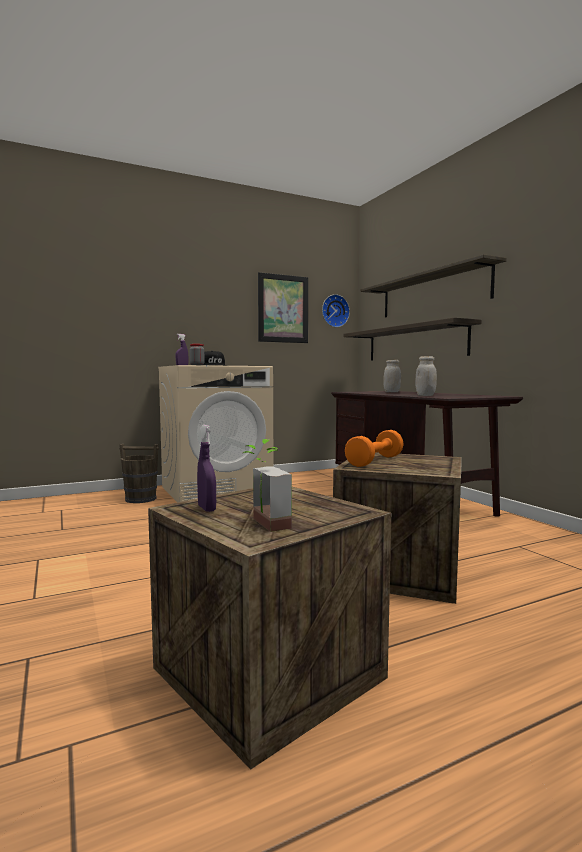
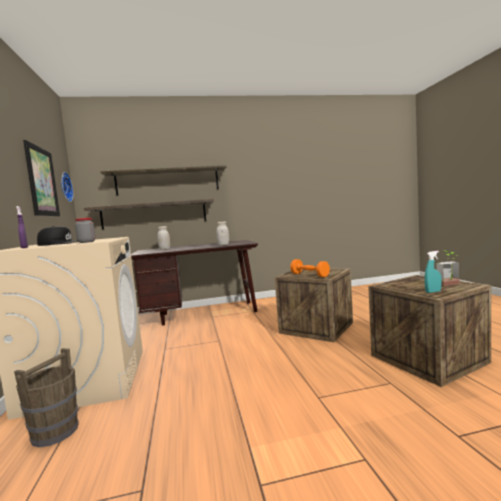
camera: 75 degrees left, 0 degrees up
(207, 508) = (433, 292): purple spray bottle -> turquoise spray bottle

